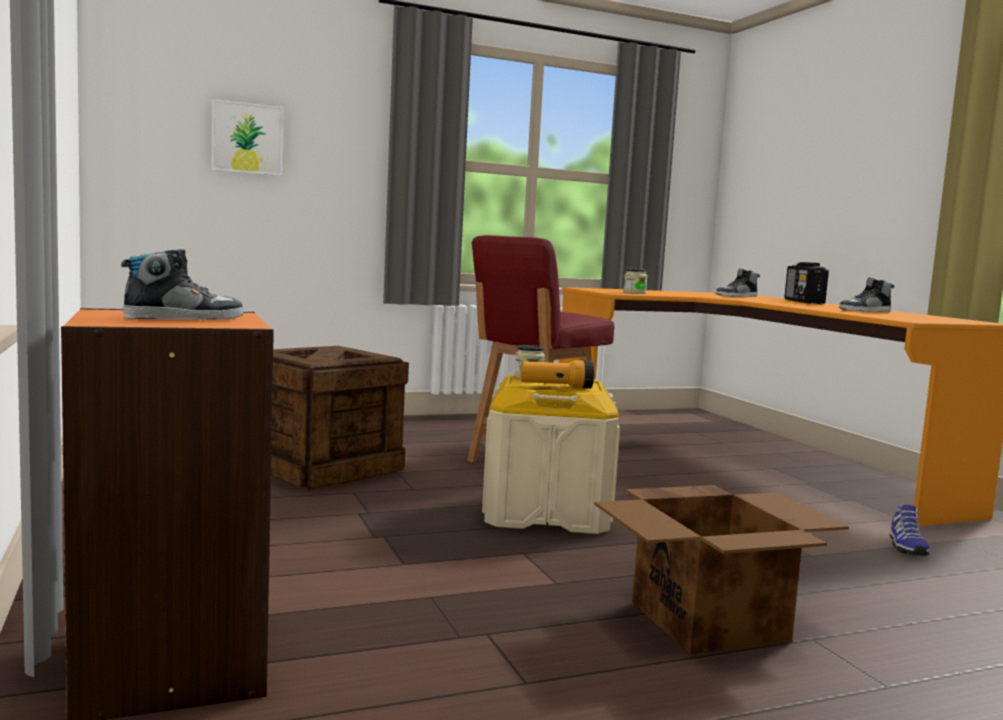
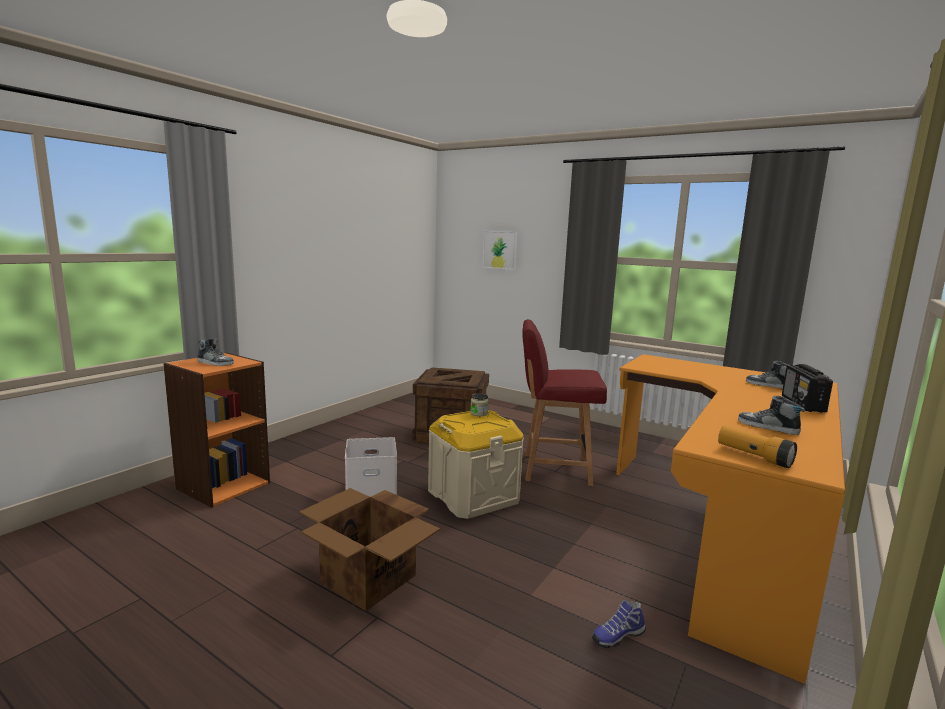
camera: 55 degrees right, 5 degrees up
(437, 556) = (372, 492): none -> white storage box
(556, 387) = (462, 423): flashlight -> flashlight (754, 456)
(634, 293) = (656, 368): jar -> none
(804, 302) = (803, 404): radio -> radio turned 45 degrees counterclockwise

